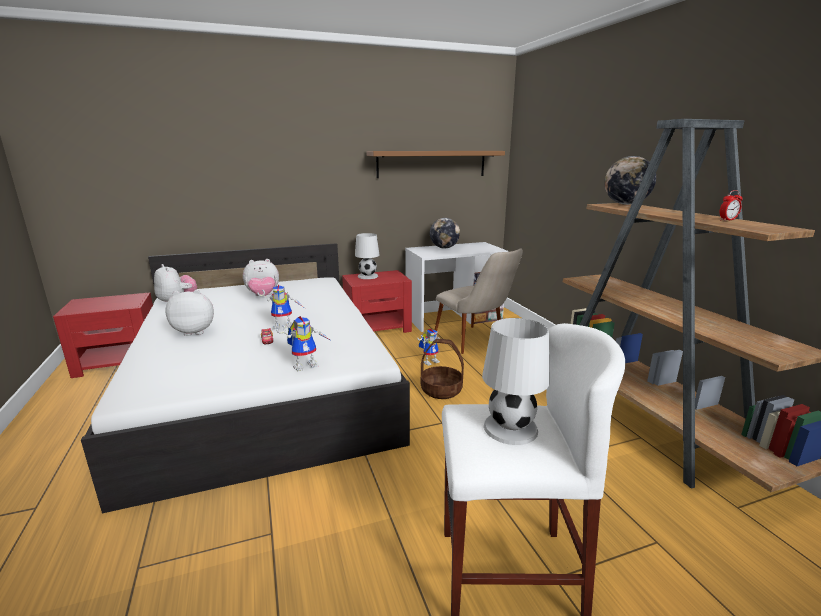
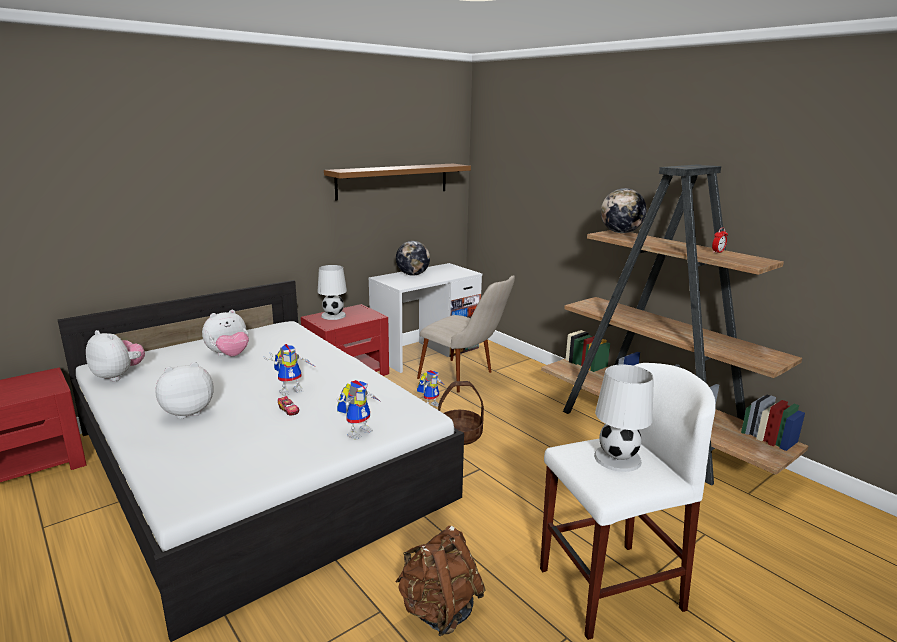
camera: 20 degrees left, 0 degrees up
(322, 547) = (439, 610): none -> brown backpack

